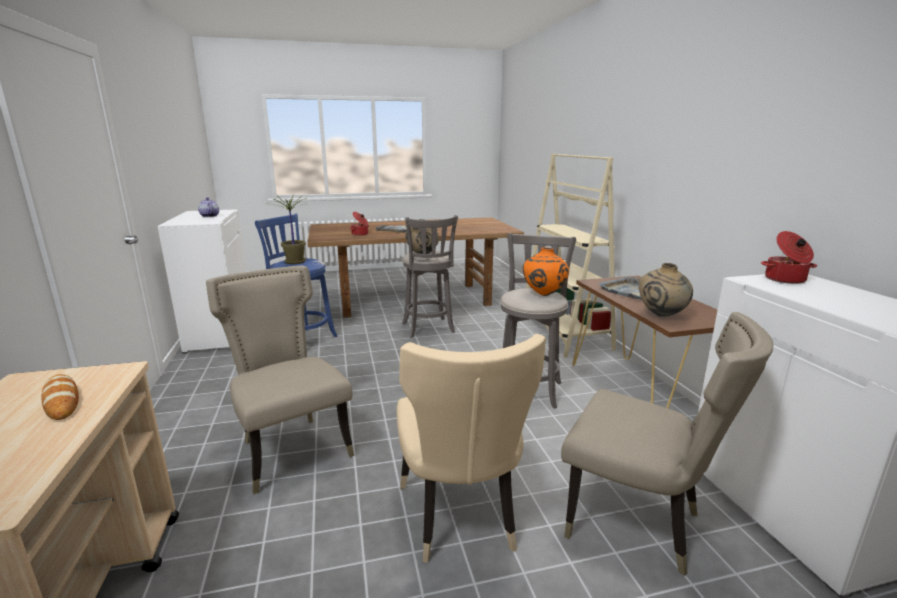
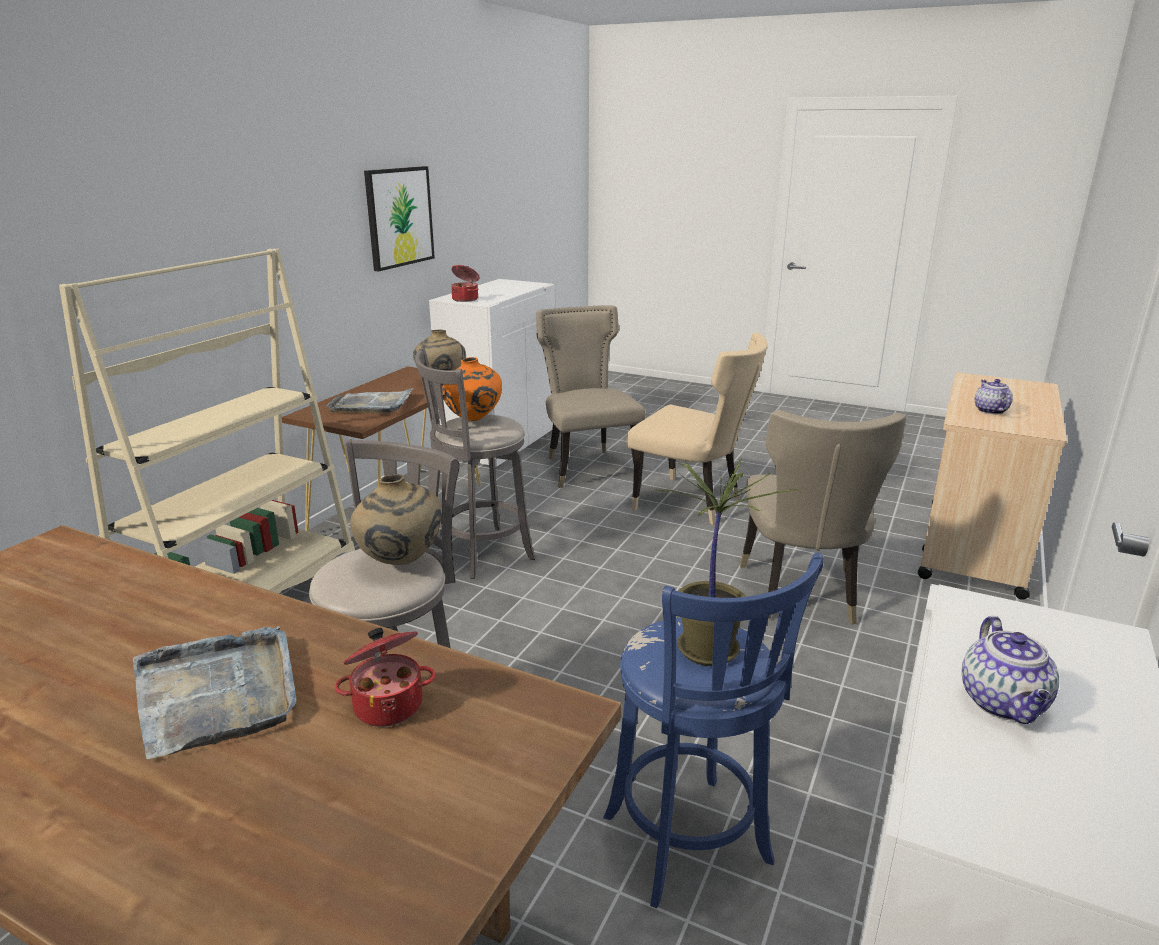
camera: 140 degrees left, 5 degrees up
(61, 400) = (989, 410): bread -> teapot
(461, 518) = (692, 503): beige chair -> beige chair turned 90 degrees clockwise
(799, 164) = (399, 217): none -> picture

